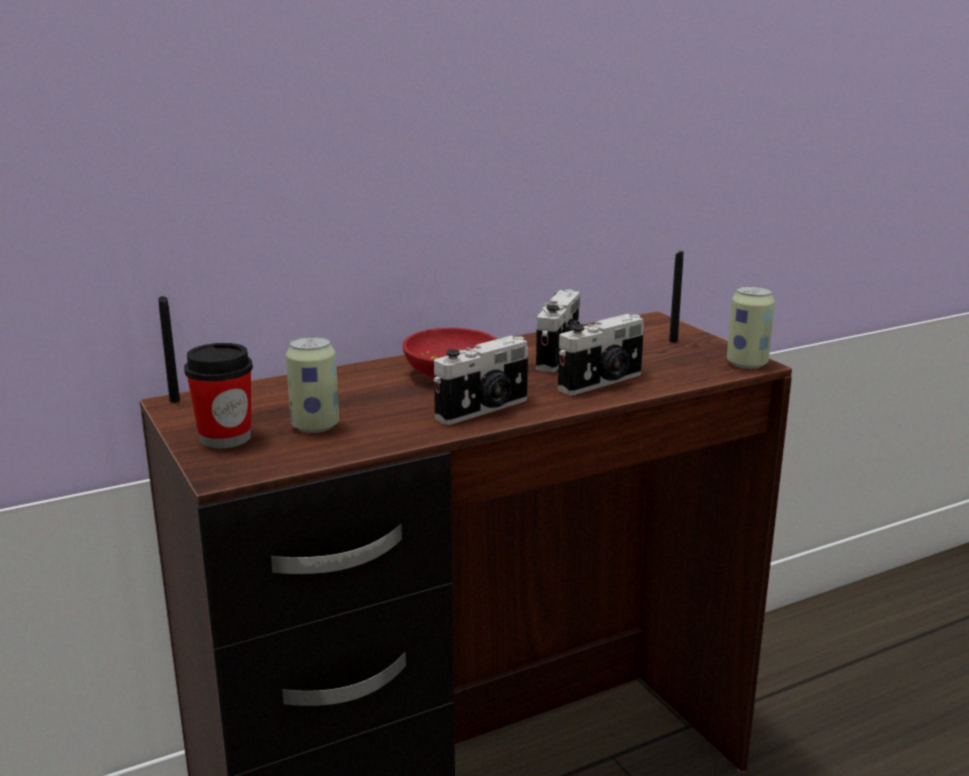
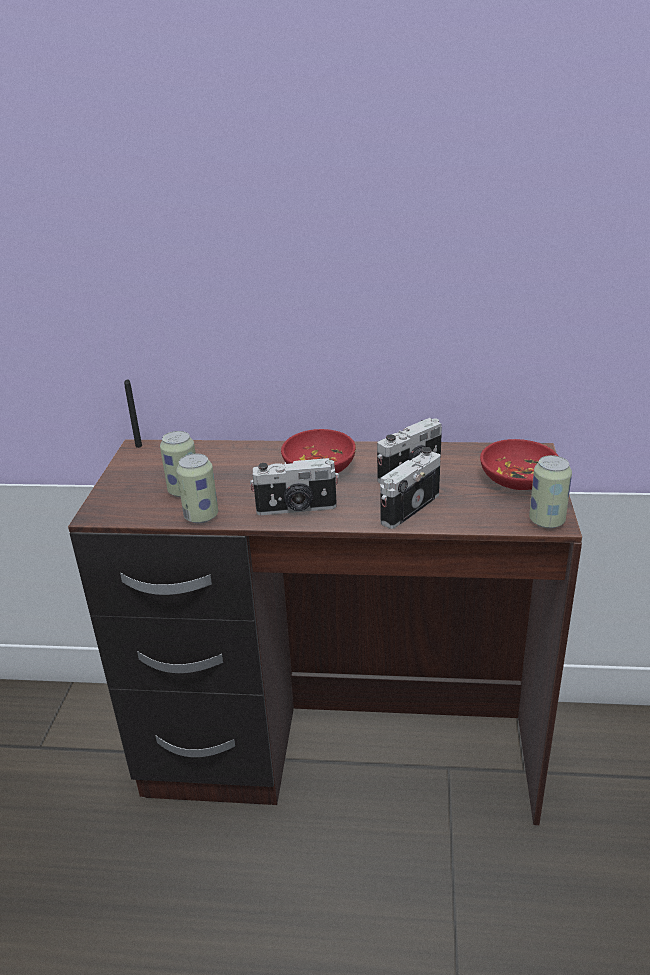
camera: 35 degrees right, 10 degrees up
(225, 438) = (129, 485): cup -> none
(378, 442) = (201, 516): none -> can
(603, 383) = (407, 507): camera -> camera turned 135 degrees clockwise
(673, 341) = (519, 479): black candle -> red bowl

